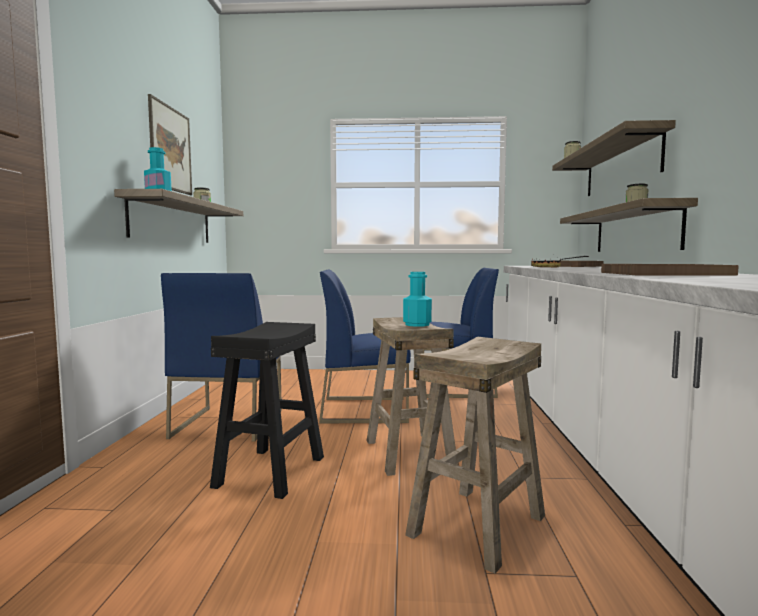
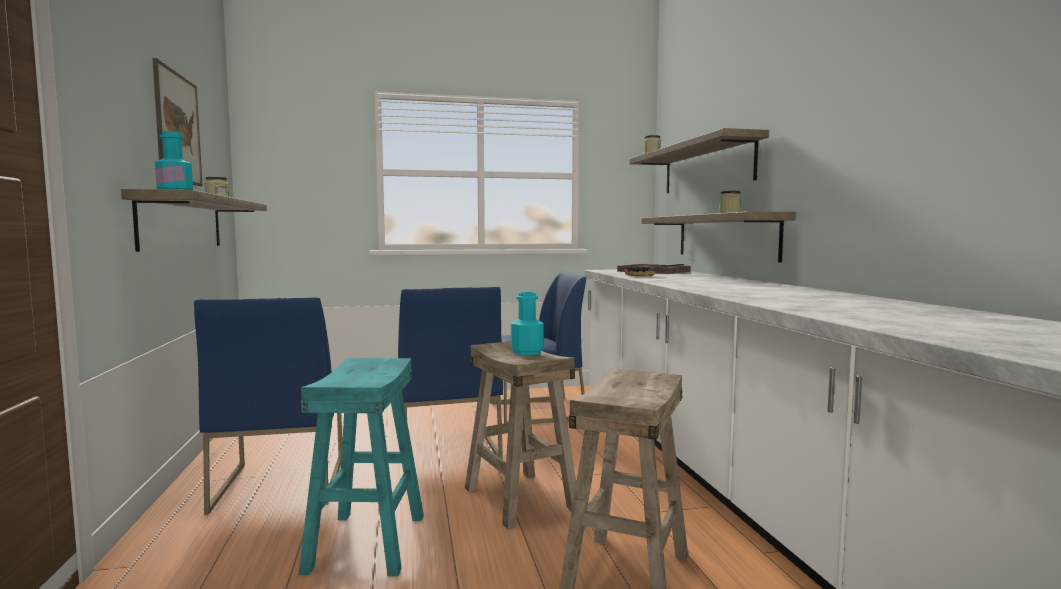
camera: 15 degrees left, 0 degrees up
(270, 471) = (366, 542): black stool -> turquoise stool
(365, 410) = (446, 448): blue chair -> blue chair turned 90 degrees counterclockwise
(664, 274) = (785, 296): brown tray -> none

